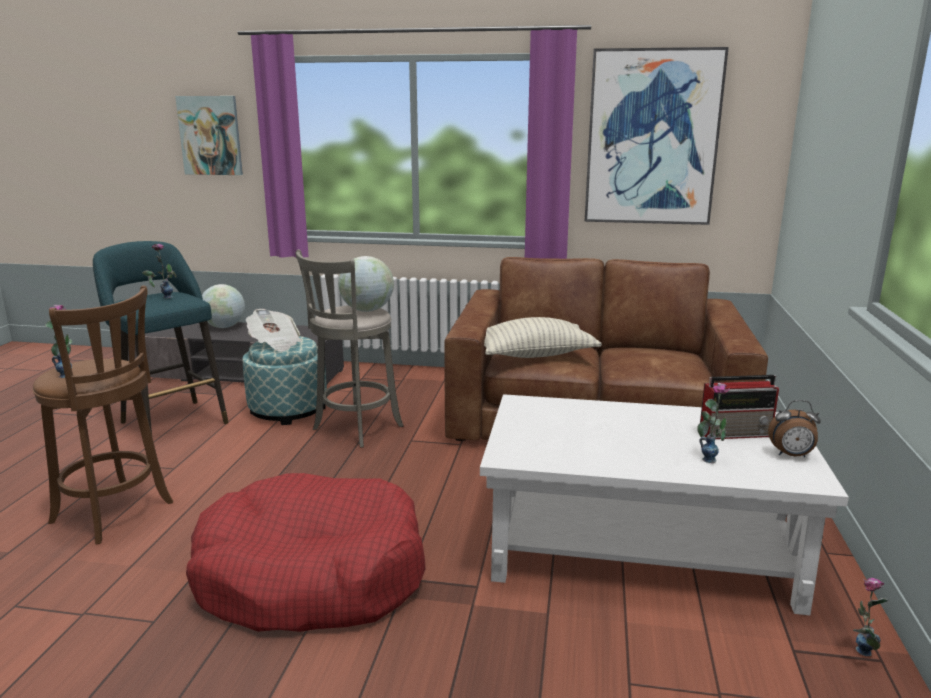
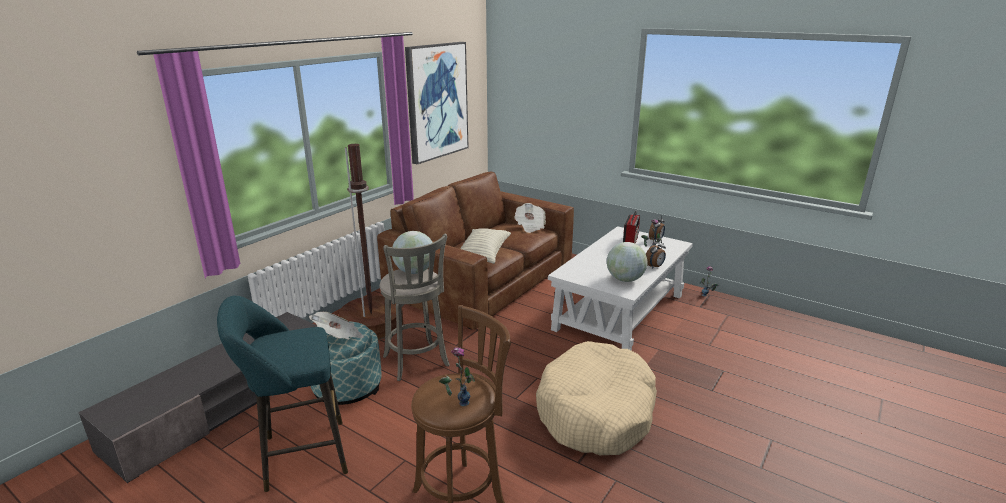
camera: 65 degrees left, 5 degrees up
(162, 297) = (285, 343): vase -> none
(210, 135) = (97, 173): picture -> none
(224, 327) = (194, 368): globe -> globe (625, 279)
(311, 575) = (596, 412): red dog bed -> beige dog bed
(415, 388) = (372, 325): none -> brown floor lamp
(649, 468) = (655, 267): none -> alarm clock
(680, 360) = (530, 226): none -> newspaper

